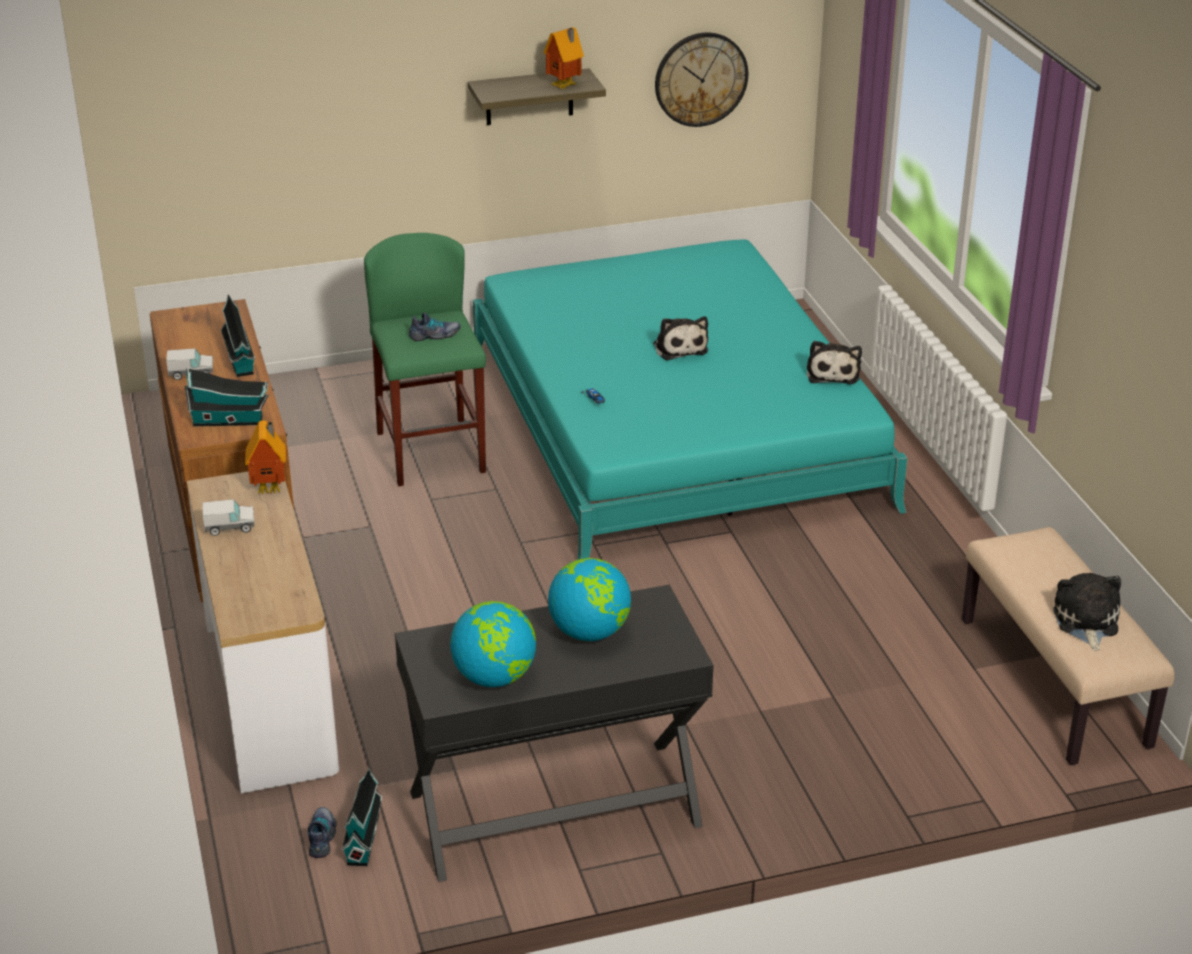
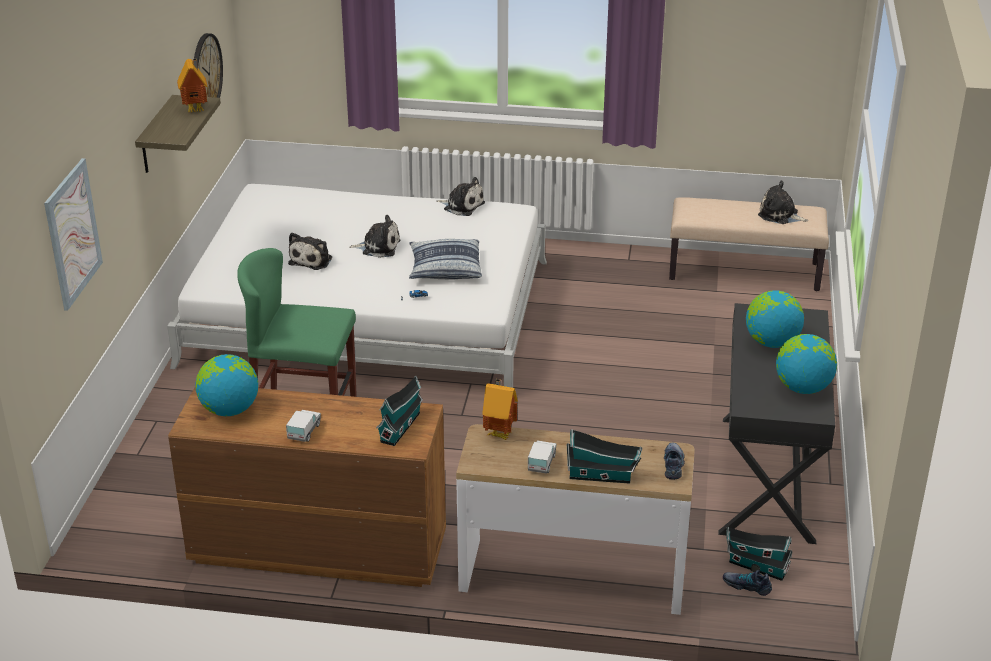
camera: 65 degrees left, 0 degrees up
(207, 327) = (229, 410): none -> globe
(240, 361) = (306, 404): toy house -> toy house (602, 476)
(284, 115) = (73, 234): none -> picture
(435, 335) = (313, 321): shoe -> shoe (673, 465)
(617, 319) = (312, 260): none -> plush toy
(674, 425) = (369, 312): turquoise bed -> white bed
(675, 400) = (445, 268): none -> pillow

